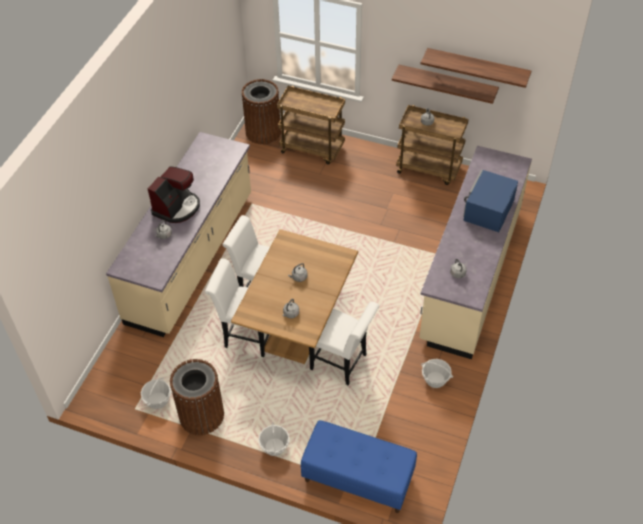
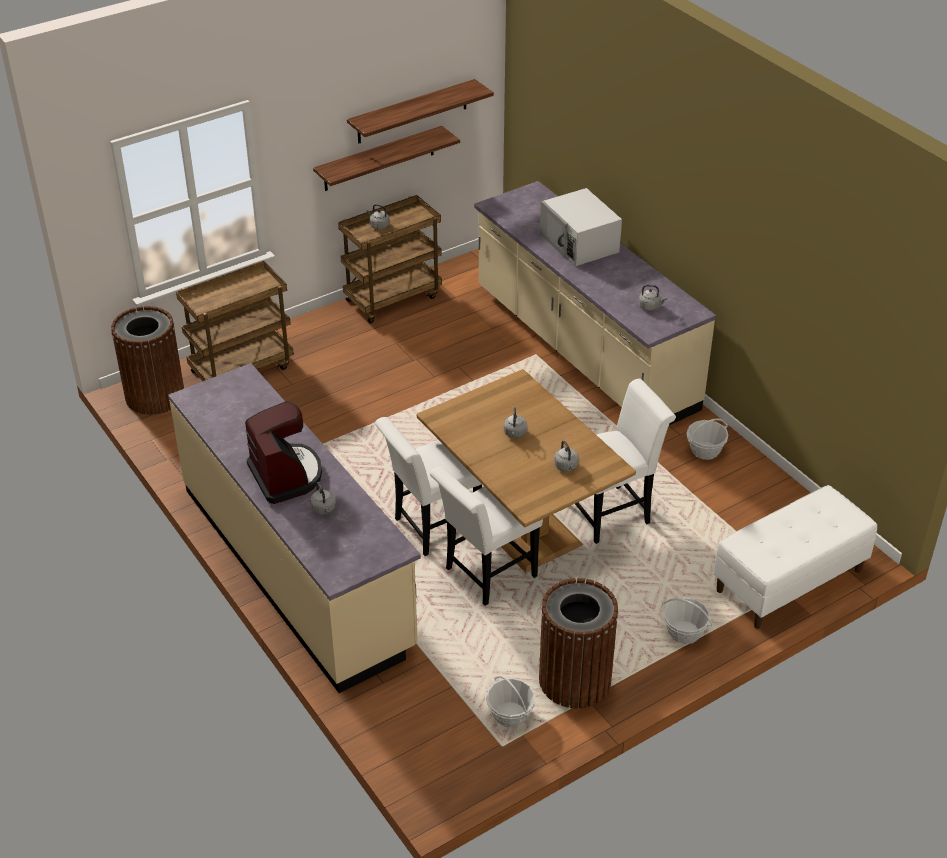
camera: 55 degrees left, 10 degrees down
(357, 478) = (789, 581): blue bench -> white bench
(488, 210) = (579, 243): blue microwave -> white microwave

